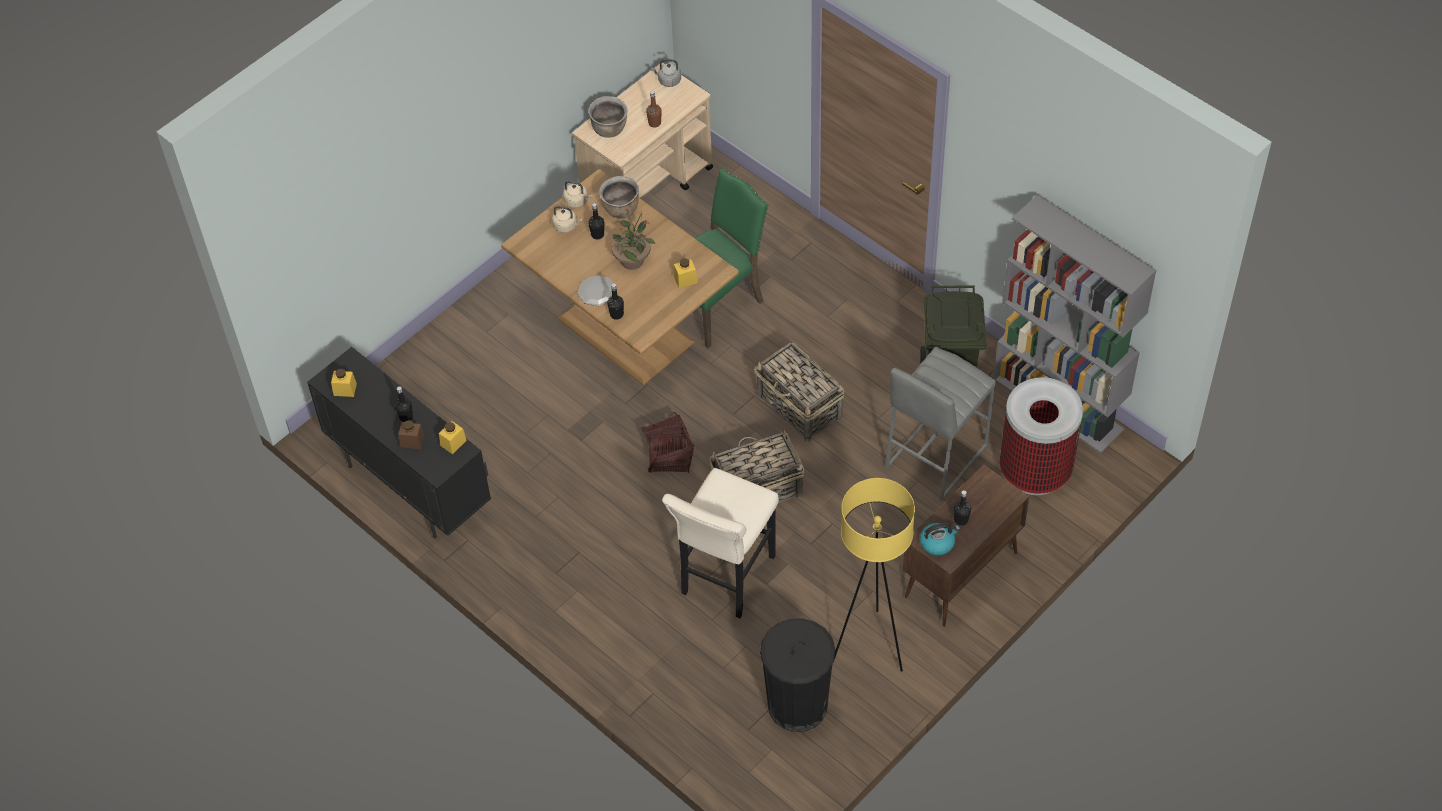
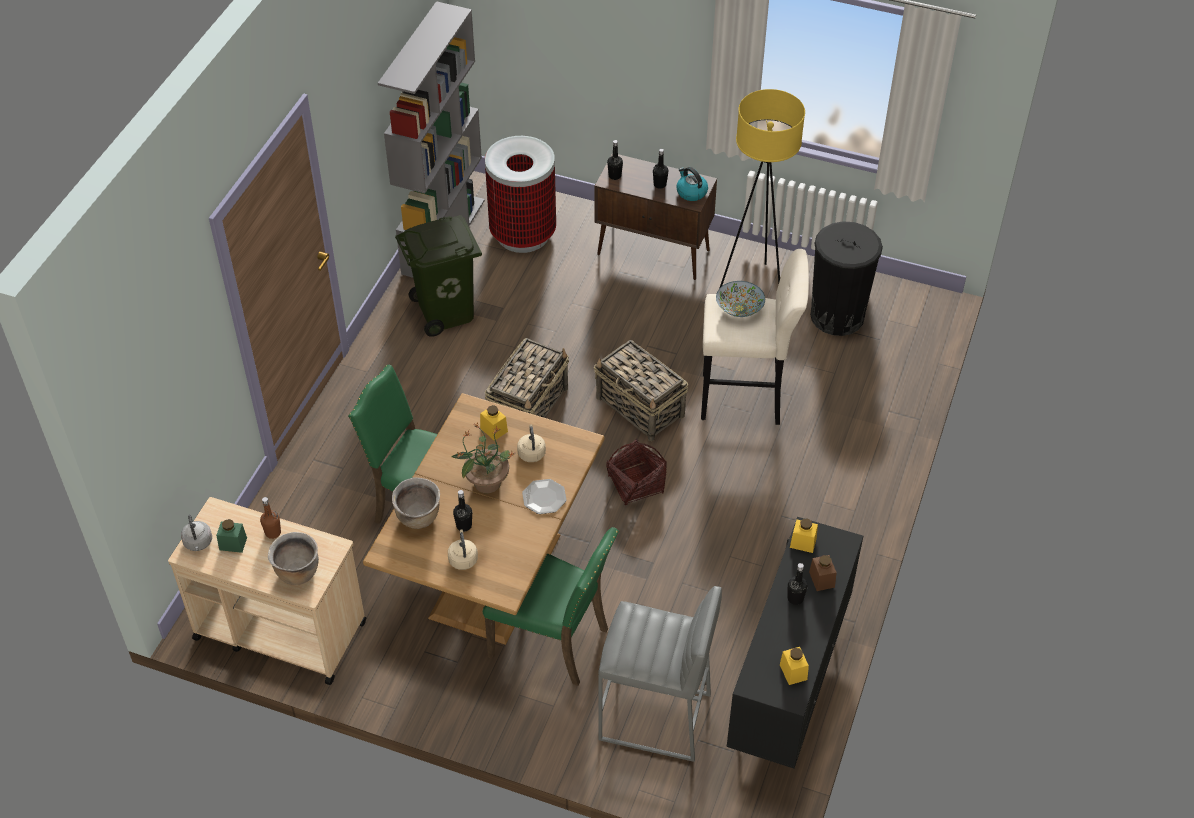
camera: 115 degrees left, 5 degrees down
(543, 348) = (552, 641): none -> green chair
(577, 201) = (422, 562): beige kettle -> beige kettle (531, 452)
(616, 314) = (566, 470): black bottle -> black bottle (615, 176)
(657, 99) = (233, 543): none -> green jar
(741, 507) = (739, 308): none -> bowl
(935, 456) = (539, 299): grey stool -> grey stool (655, 718)

